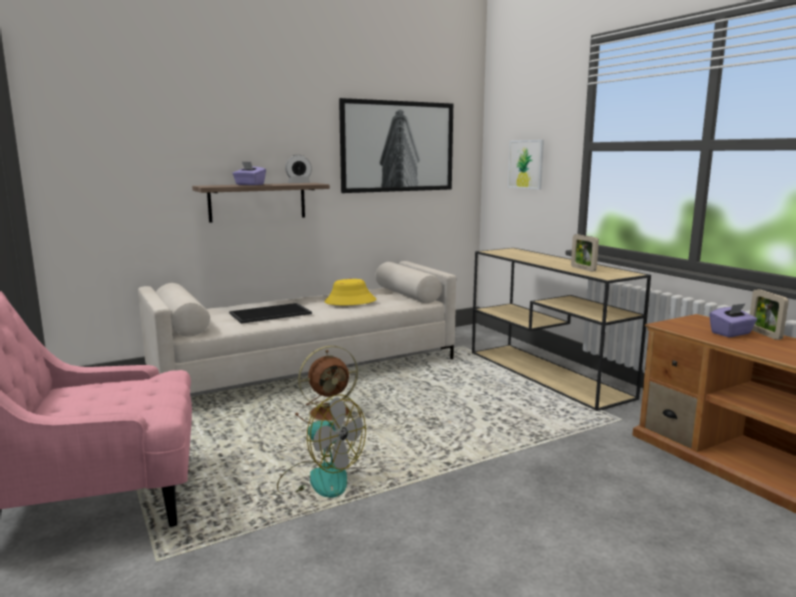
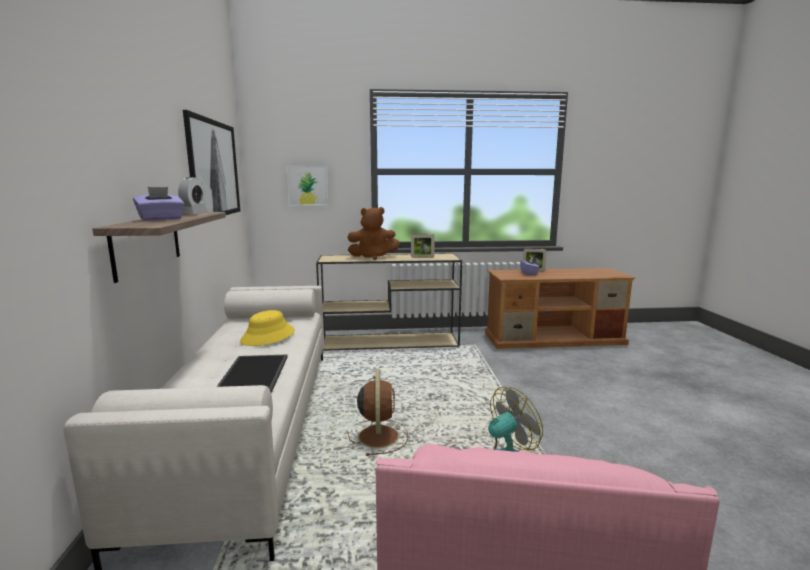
camera: 65 degrees left, 0 degrees up
(541, 258) = (373, 257): none -> brown plush toy

